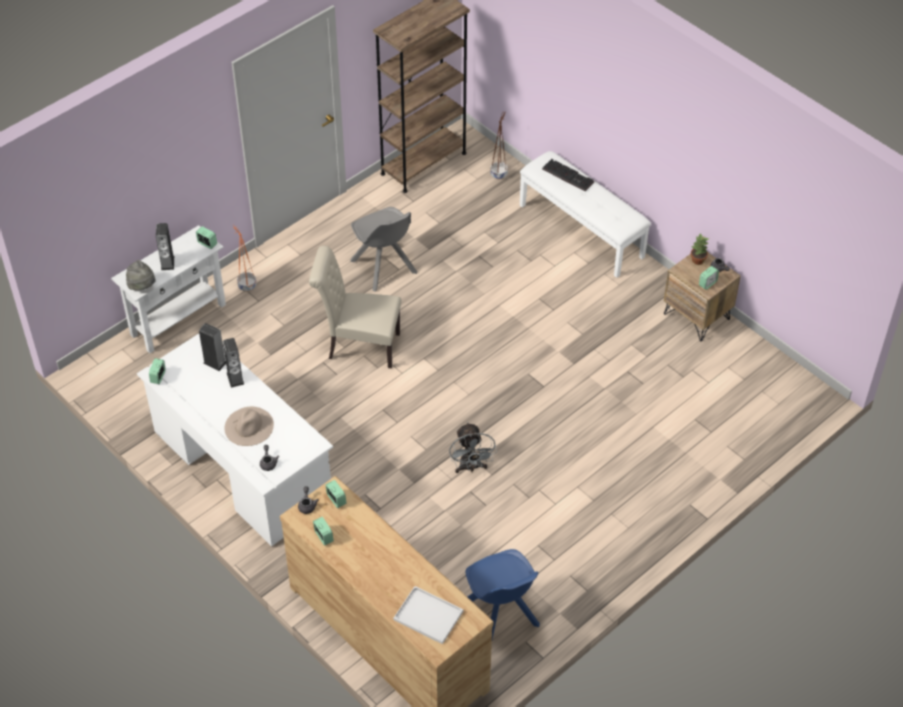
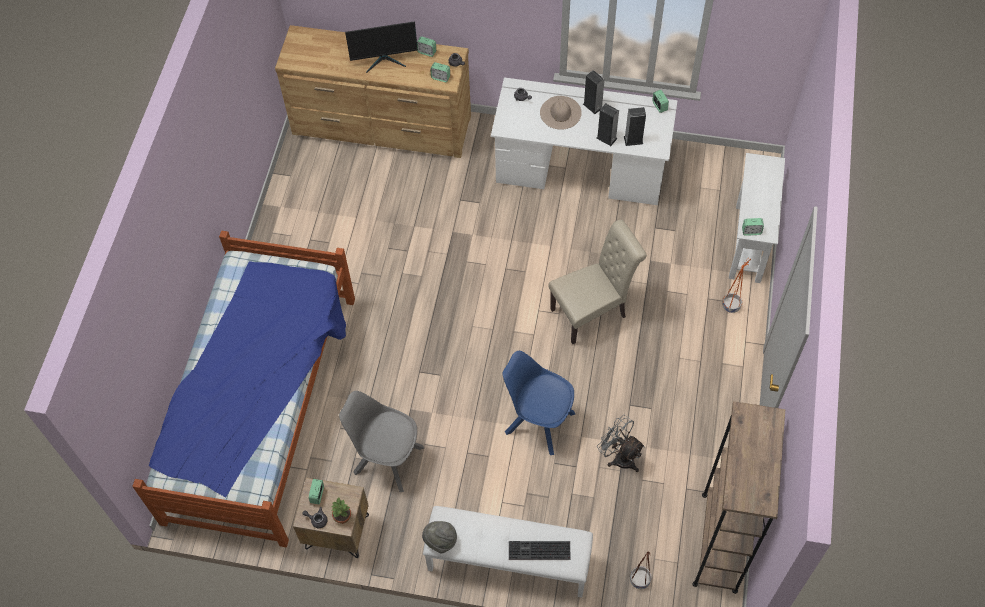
camera: 145 degrees right, 10 degrees up
(142, 286) = (754, 166): grey hat -> grey hat (440, 540)
(167, 263) = (760, 196): speaker -> speaker (593, 106)
(373, 555) = (384, 60): none -> monitor
(384, 268) = (642, 397): grey chair -> grey chair (386, 459)
(427, 615) = (319, 47): white tray -> none
(470, 467) = (421, 268): grey fan -> grey fan (619, 456)
(501, 616) = (318, 181): blue chair -> blue chair (538, 421)
(698, 436) = (263, 406): none -> bed

